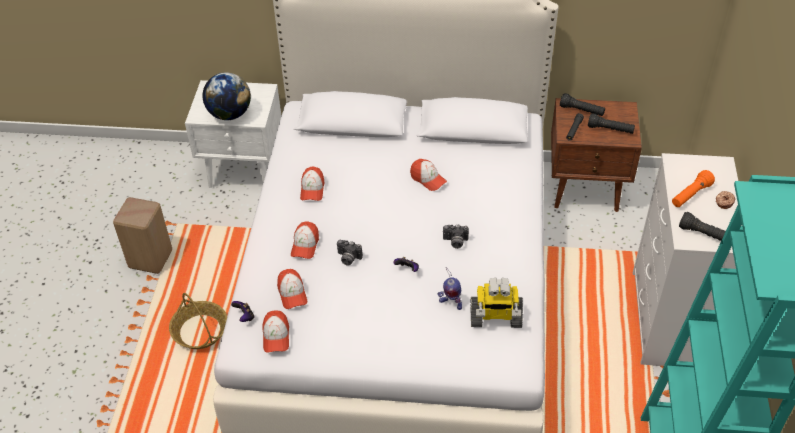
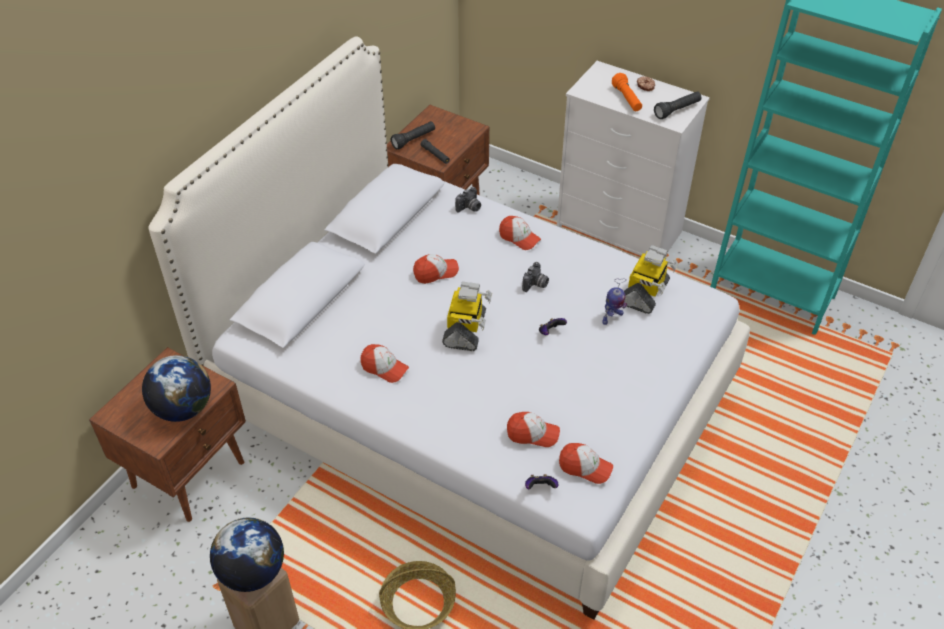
camera: 65 degrees left, 0 degrees up
(137, 210) = (252, 572): none -> globe
(245, 170) = (190, 473): white nightstand -> brown nightstand
(305, 245) = (466, 401): cap -> cap (519, 238)
(348, 258) = (509, 371): camera -> camera (469, 208)
(376, 218) = (465, 330): none -> toy robot
(610, 130) = (452, 134): black flashlight -> none

